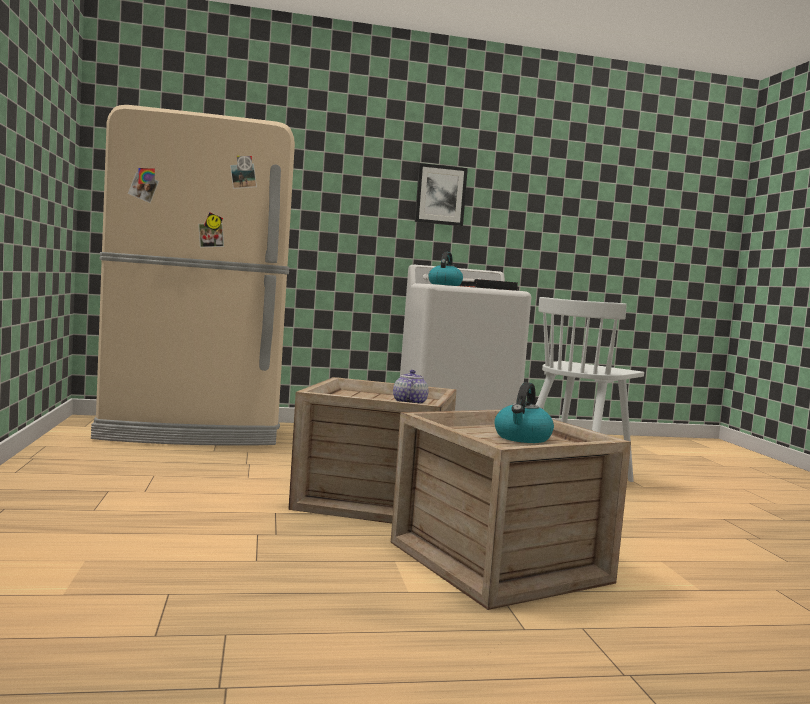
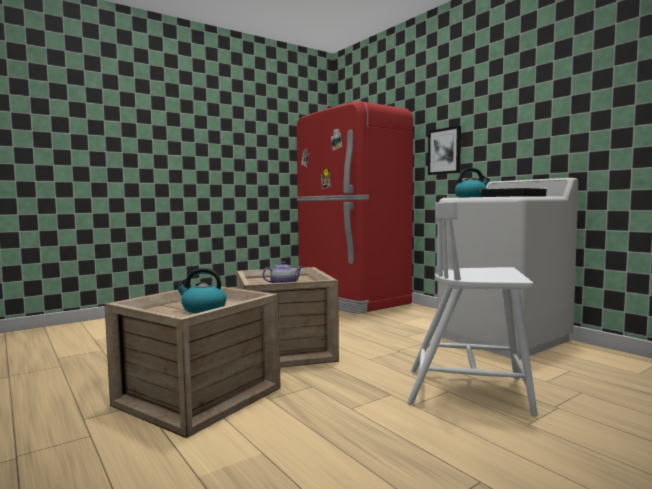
camera: 65 degrees right, 0 degrees up
(192, 432) = (350, 300): beige fridge -> red fridge
(440, 195) = (519, 115): picture -> picture (444, 151)

